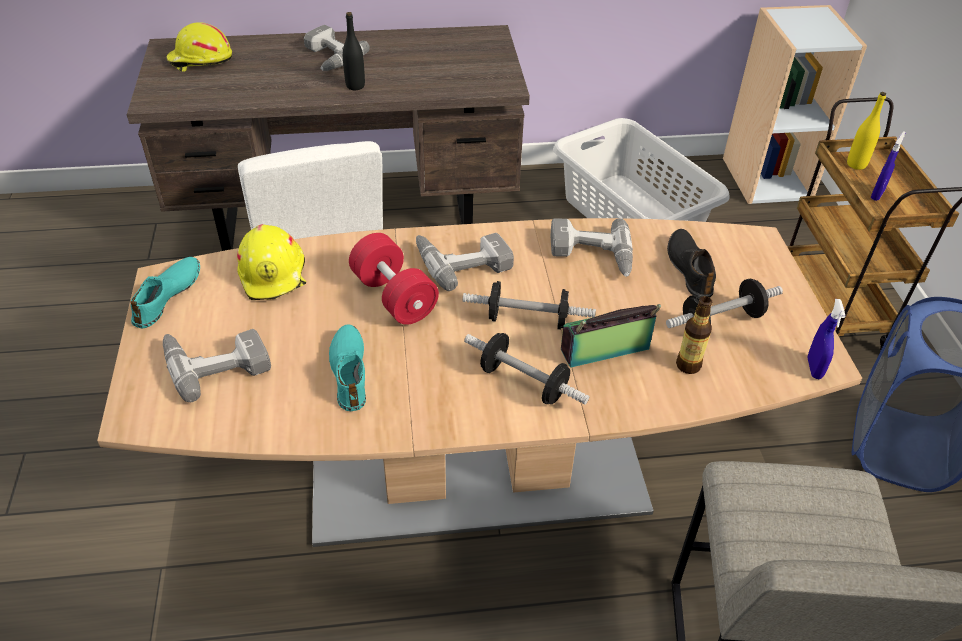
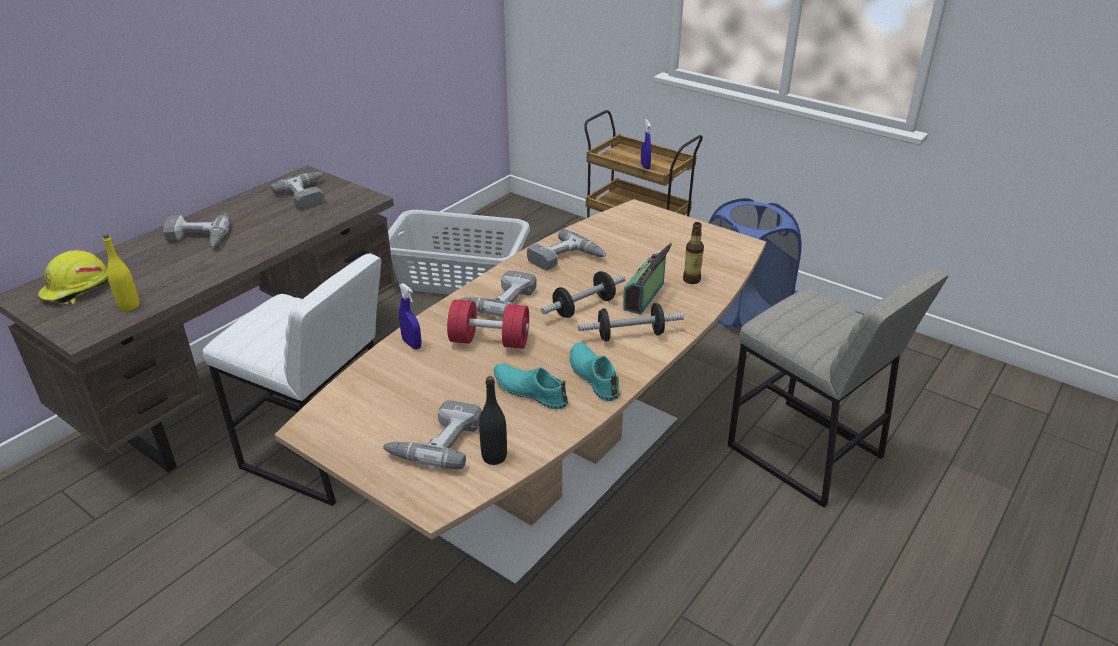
camera: 45 degrees left, 10 degrees down
(168, 297) = (333, 433): turquoise shoe -> turquoise shoe (594, 376)
(274, 274) = (389, 376): yellow hard hat -> none
(355, 86) = (253, 246): black bottle -> black bottle (494, 457)
(465, 56) = (308, 195): none -> power drill
(690, 268) = (624, 238): black shoe -> none
(721, 321) = (675, 253): dumbbell -> none
(767, 177) = (511, 216): bookcase -> none
(814, 368) = (743, 248): blue spray bottle -> blue spray bottle (412, 344)
(856, 164) = (615, 157): yellow bottle -> yellow bottle (129, 306)

